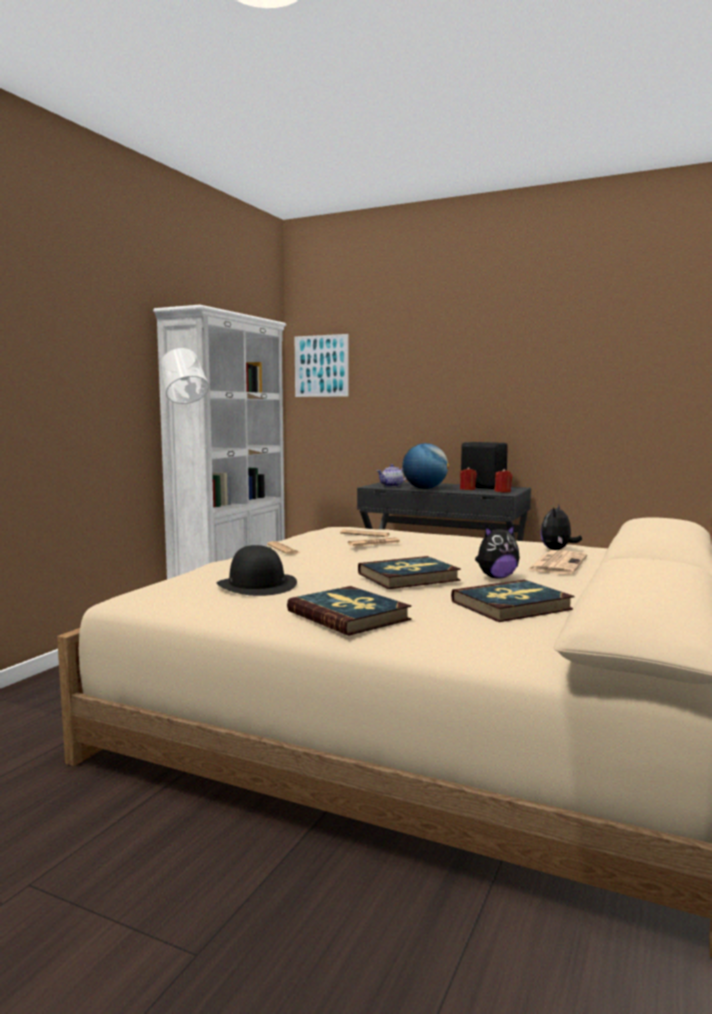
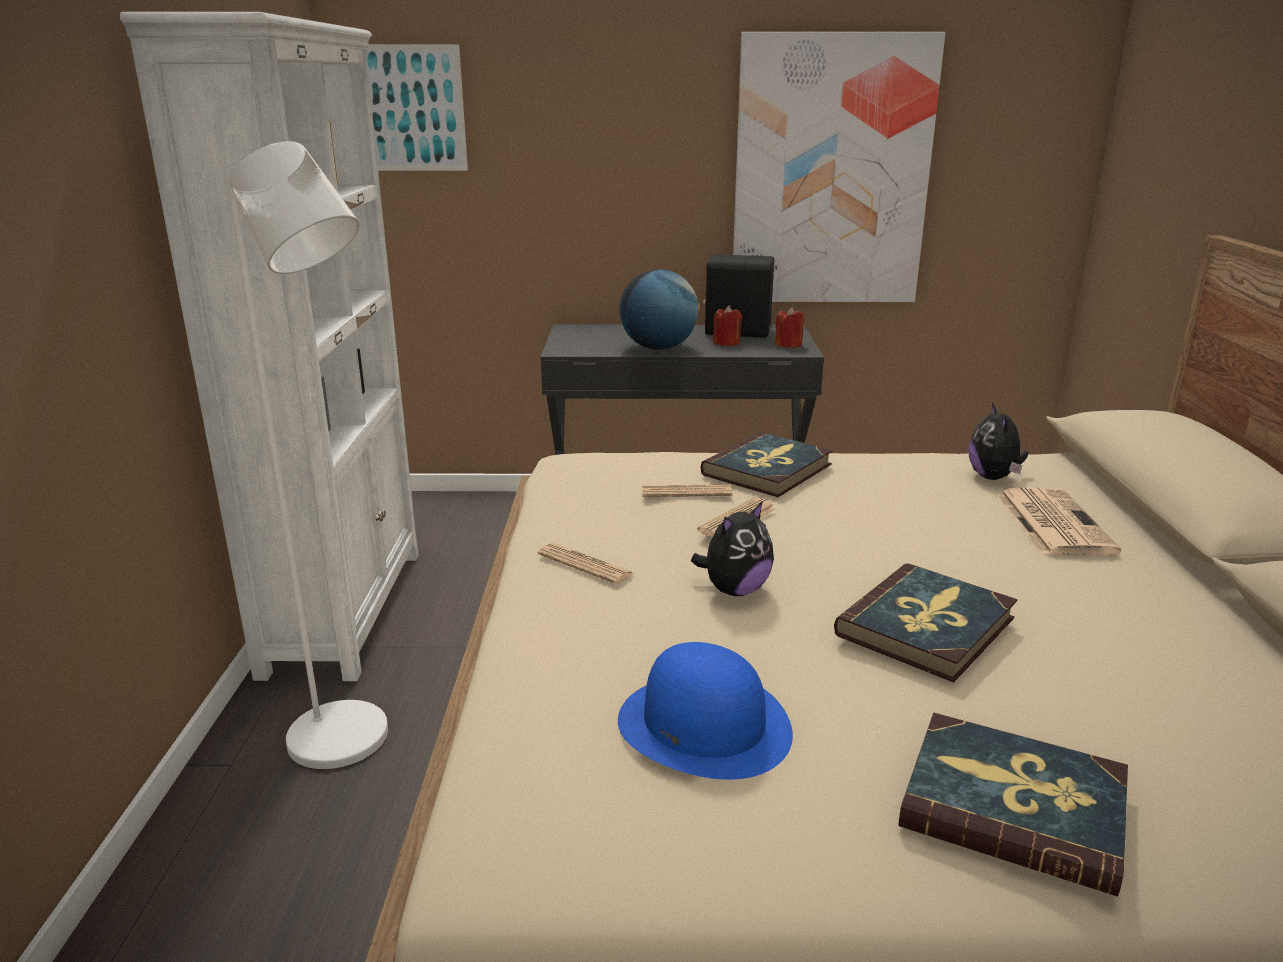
camera: 25 degrees left, 15 degrees up
(257, 585) = (705, 725): black hat -> blue hat
(392, 486) = (591, 343): teapot -> none
(496, 577) = (1031, 587): plush toy -> plush toy (734, 590)
(512, 605) = (1179, 682): book -> book (768, 469)
(545, 396) = (831, 173): none -> picture

